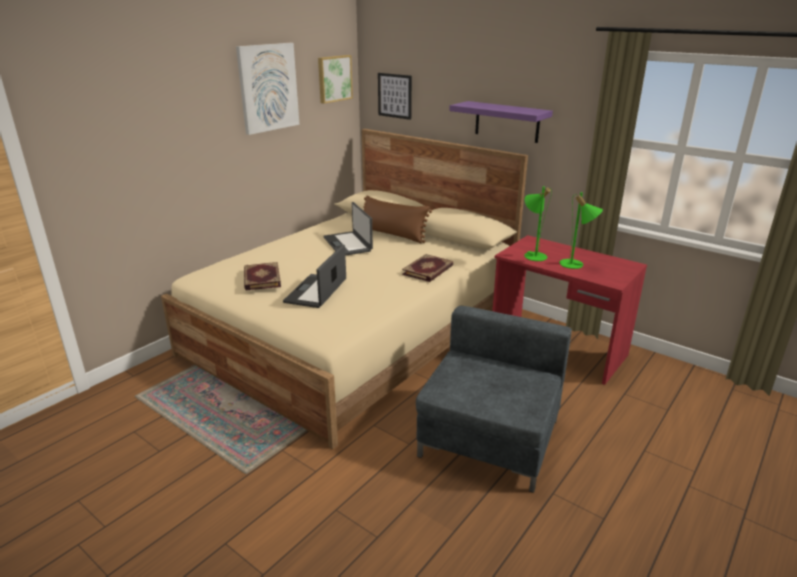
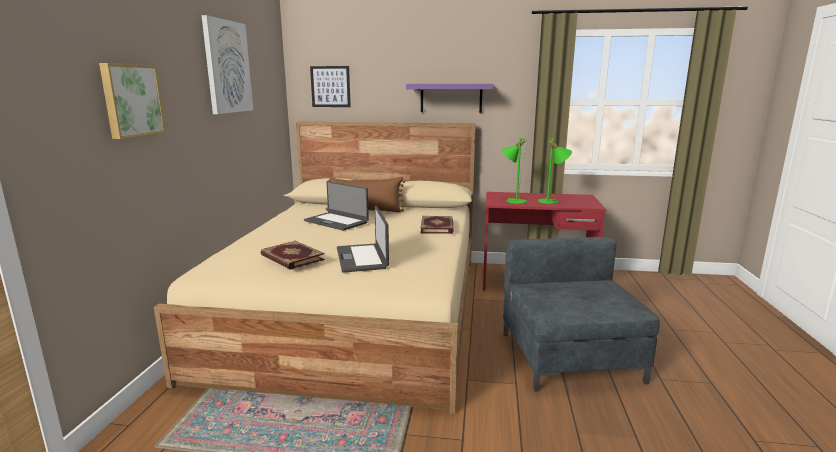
camera: 30 degrees left, 10 degrees down
(334, 78) = (271, 69): picture -> picture (131, 100)

